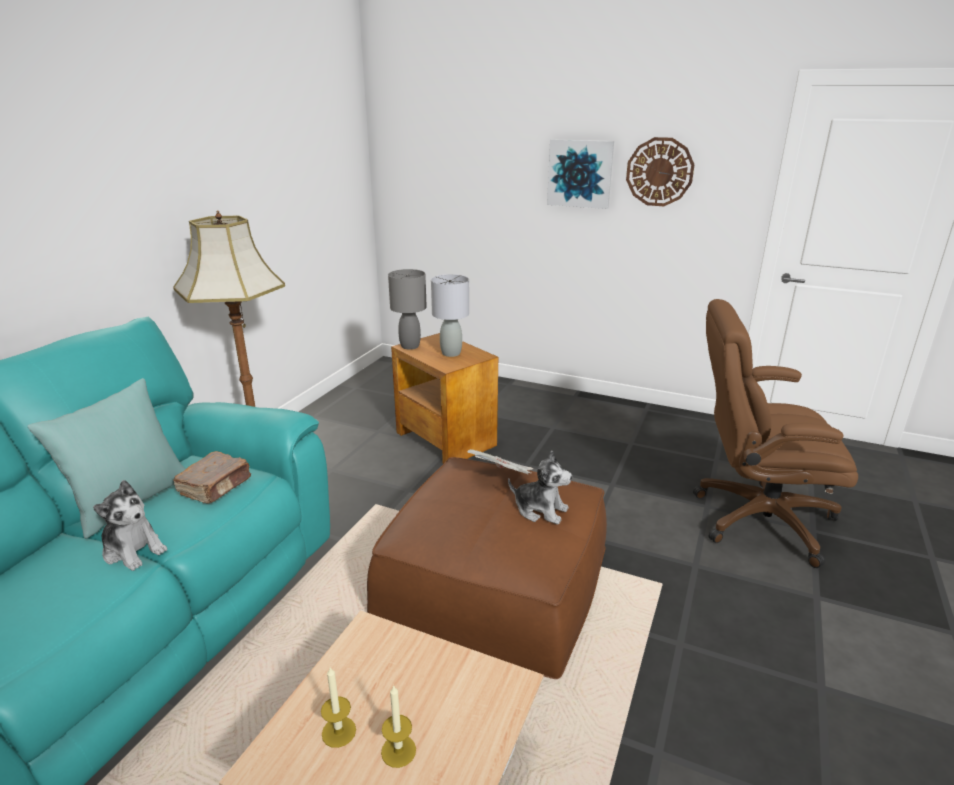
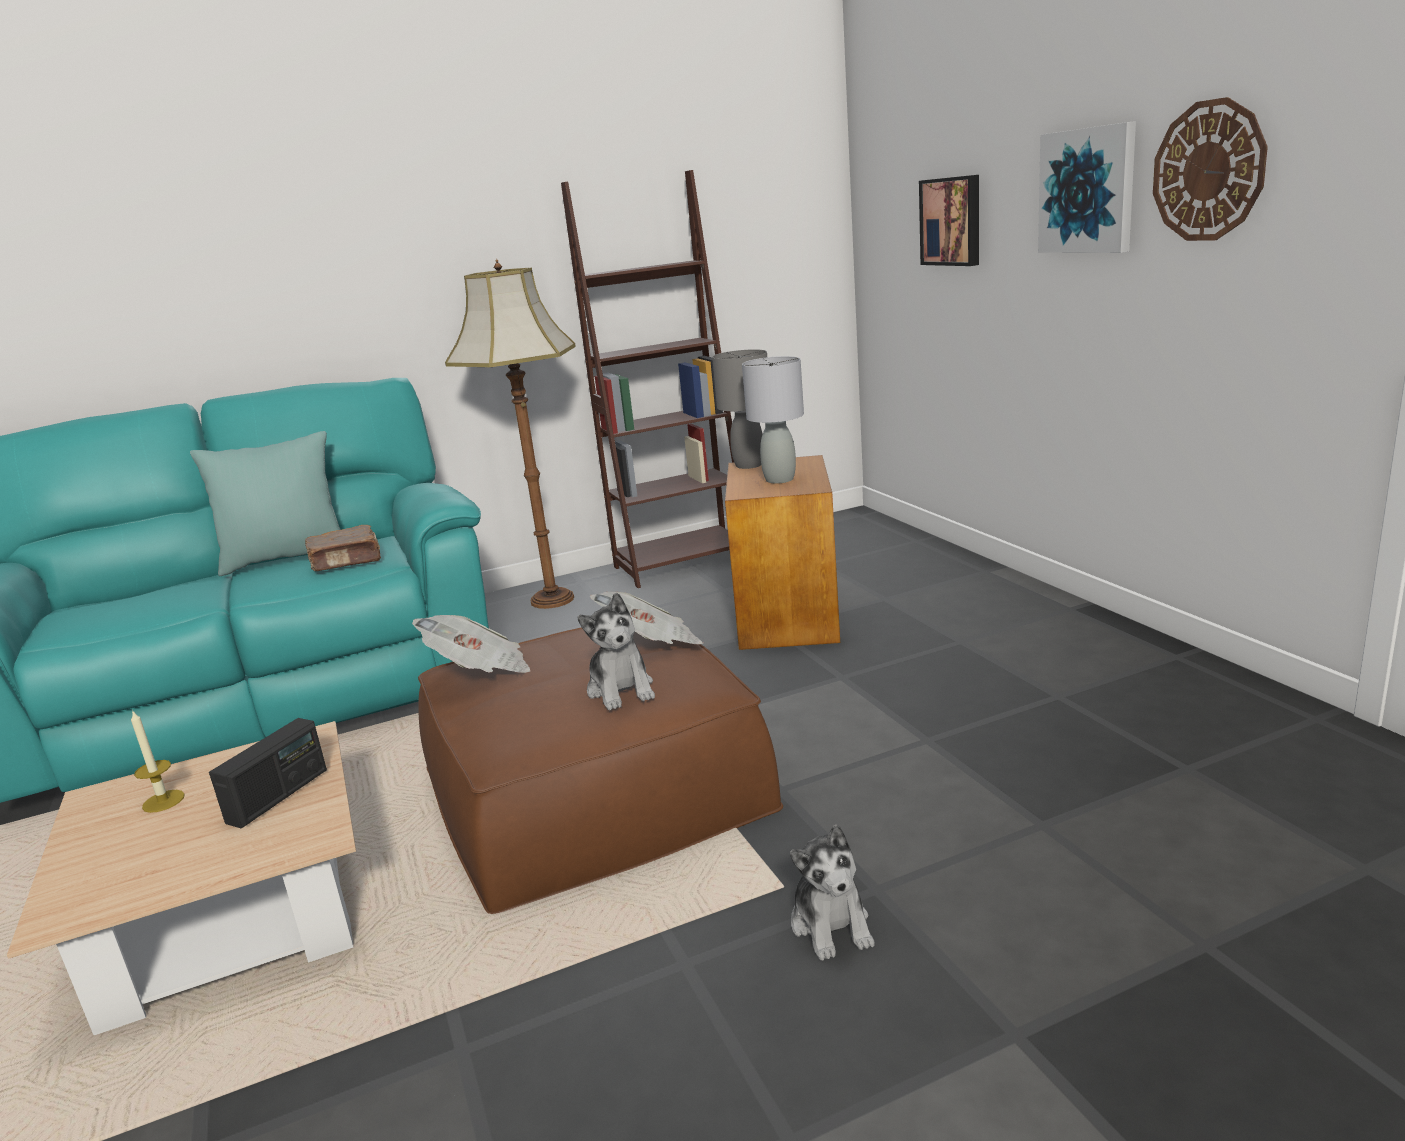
camera: 45 degrees right, 5 degrees down
(134, 550) = (224, 592): plush toy -> plush toy (831, 925)
(321, 419) = (682, 563): none -> brown bookcase
(398, 751) = (165, 837): candle -> none
(427, 676) = (278, 796): none -> radio
(434, 531) = (480, 670): none -> newspaper
(471, 180) = (952, 221): none -> picture
(752, 518) = (1101, 874): brown office chair -> none

